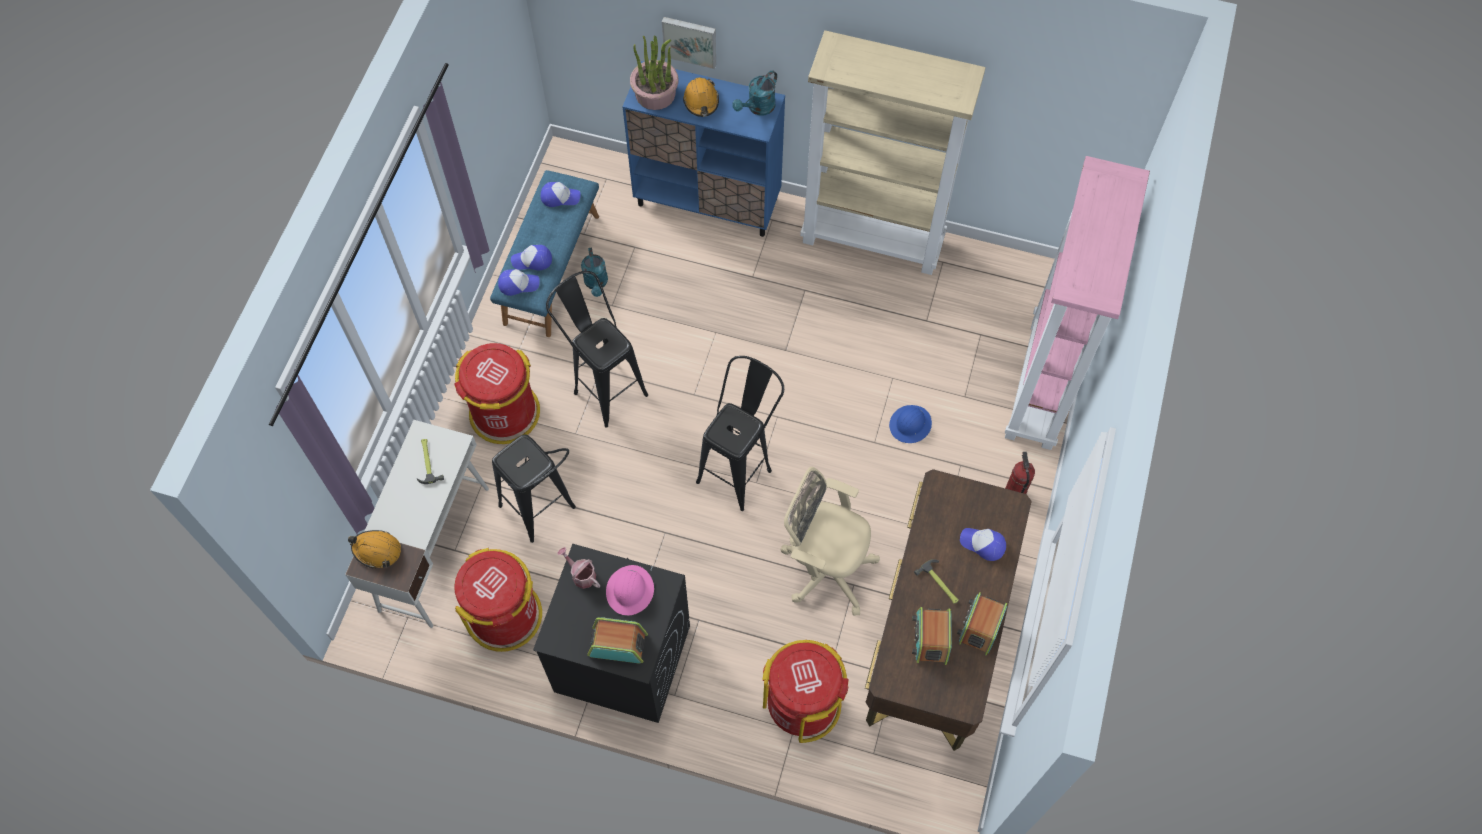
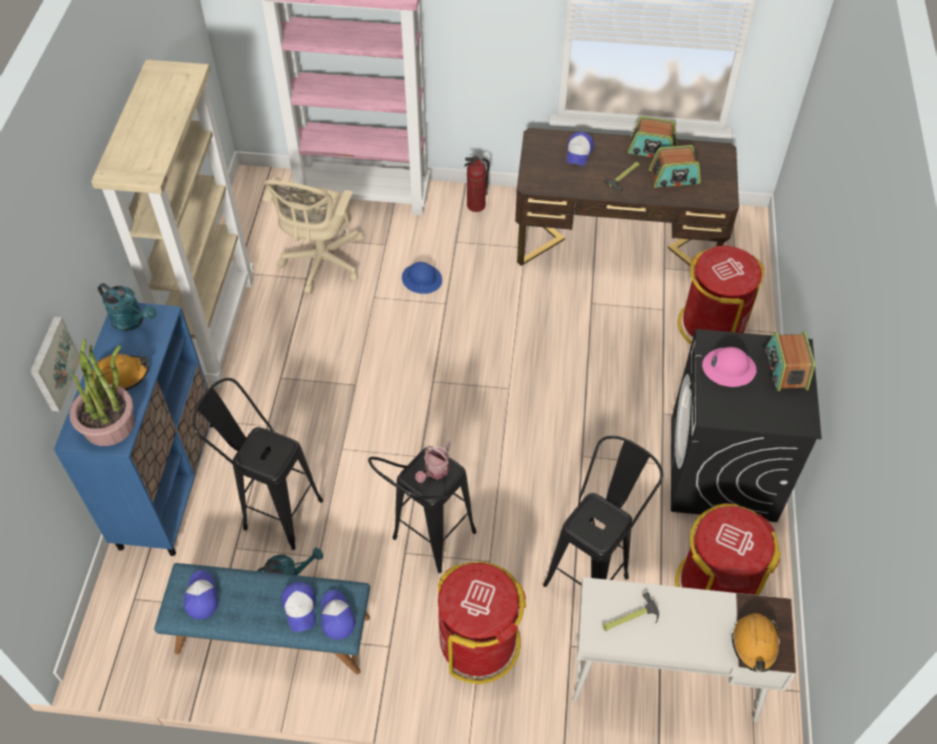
camera: 100 degrees left, 10 degrees down
(581, 574) = (727, 411): watering can -> watering can (434, 471)
(740, 468) = (496, 403): black stool -> black stool (272, 510)
(824, 567) = (581, 325): beige office chair -> beige office chair (321, 264)

